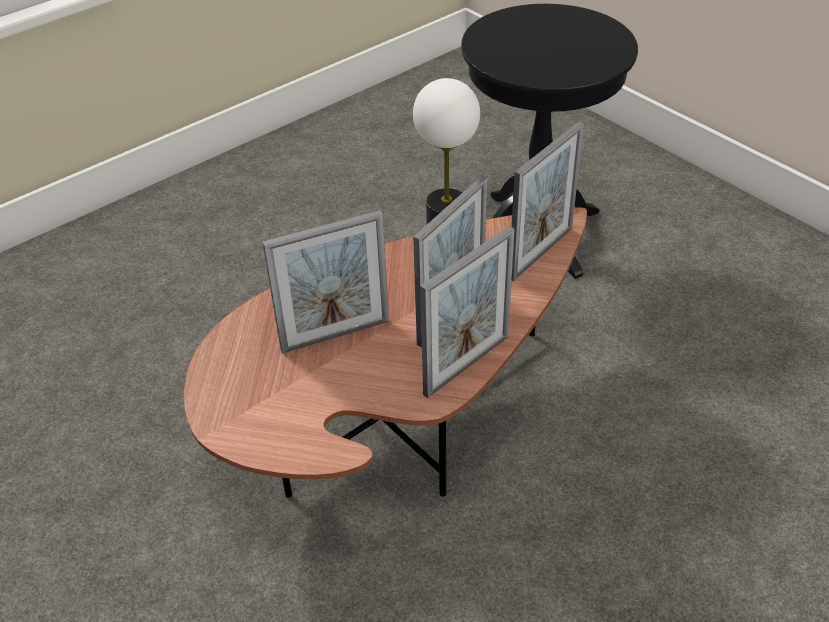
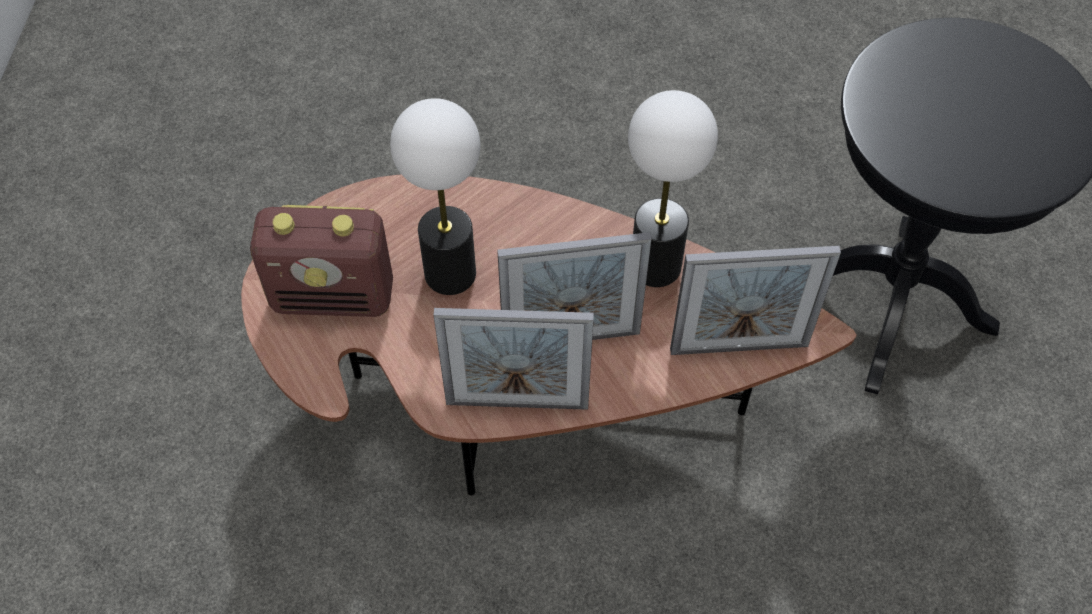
camera: 45 degrees right, 15 degrees up
(276, 400) = (334, 295): none -> radio
(335, 335) = (451, 273): picture frame -> table lamp

